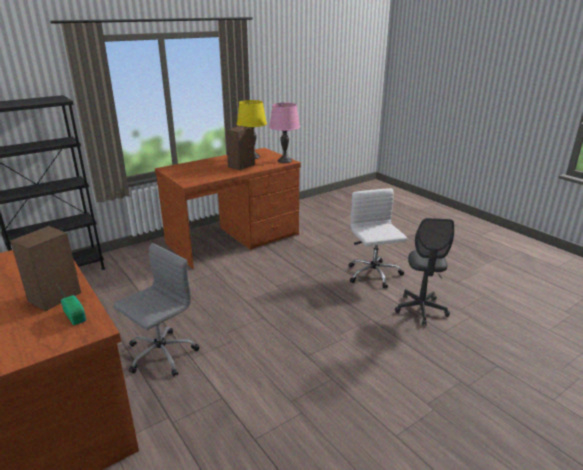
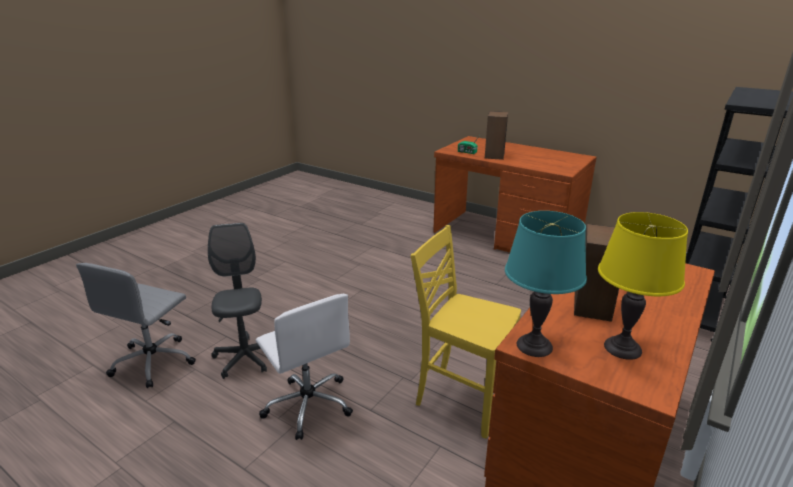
camera: 160 degrees right, 0 degrees up
(160, 355) = (479, 268): grey office chair -> grey office chair (154, 361)
(283, 261) = (461, 399): none -> yellow chair
(284, 161) = (534, 346): pink table lamp -> turquoise table lamp

